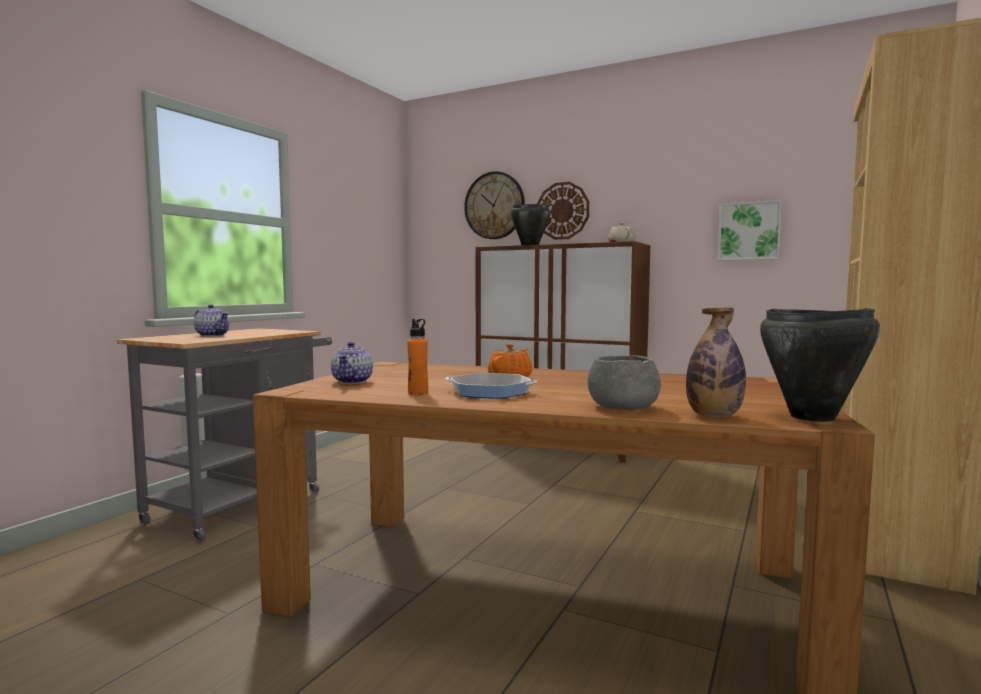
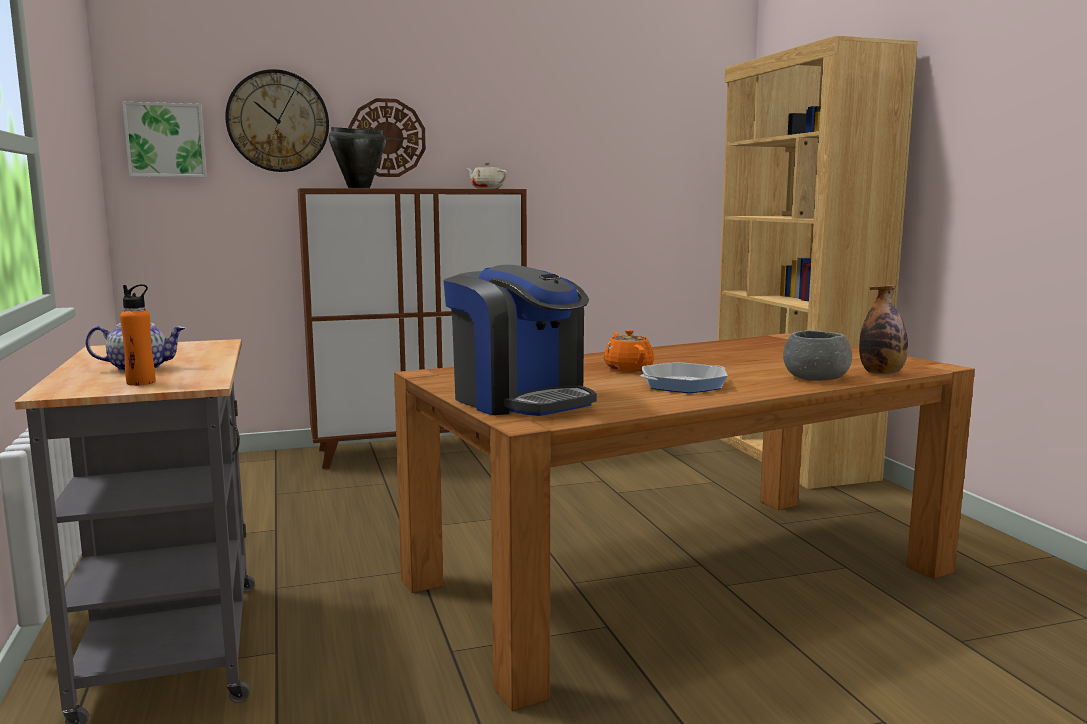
camera: 45 degrees left, 5 degrees up
(353, 381) = (520, 400): teapot -> coffee machine
(418, 393) = (638, 398): orange bottle -> orange bottle (141, 382)
(749, 231) = (605, 177): picture -> picture (166, 140)
(812, 417) = (919, 363): black cooking pot -> none

